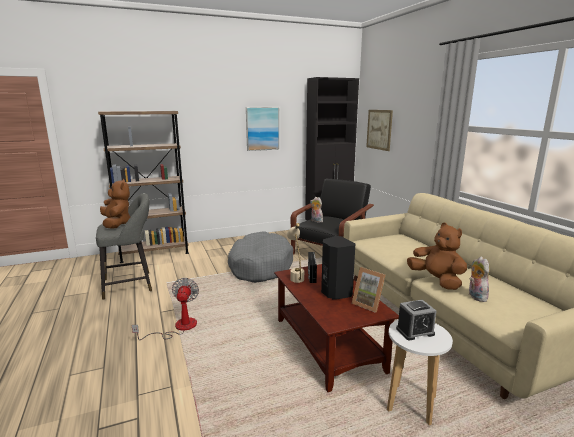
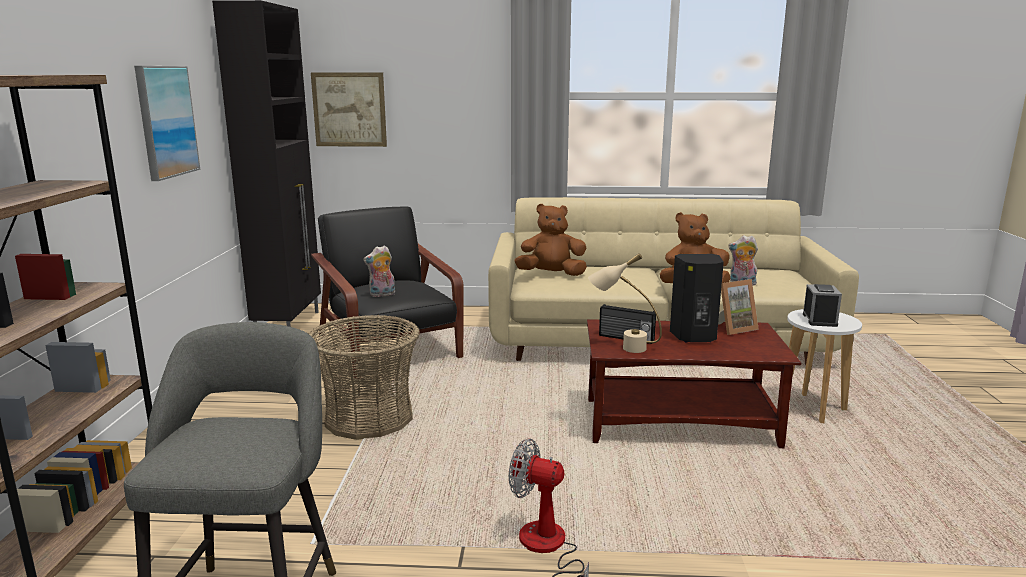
camera: 65 degrees left, 0 degrees up
(116, 224) = (201, 444): brown plush toy -> brown plush toy (551, 274)
(260, 266) = (369, 418): grey dog bed -> basket

